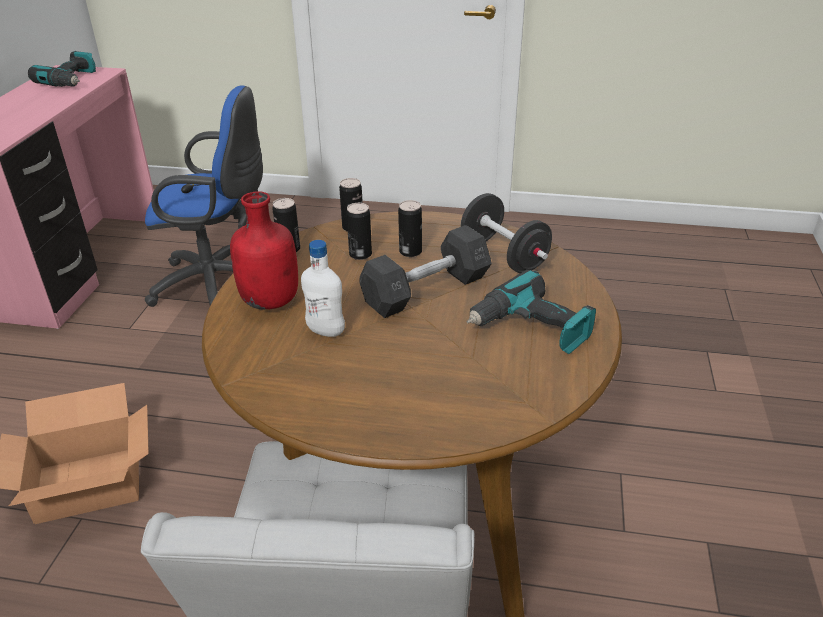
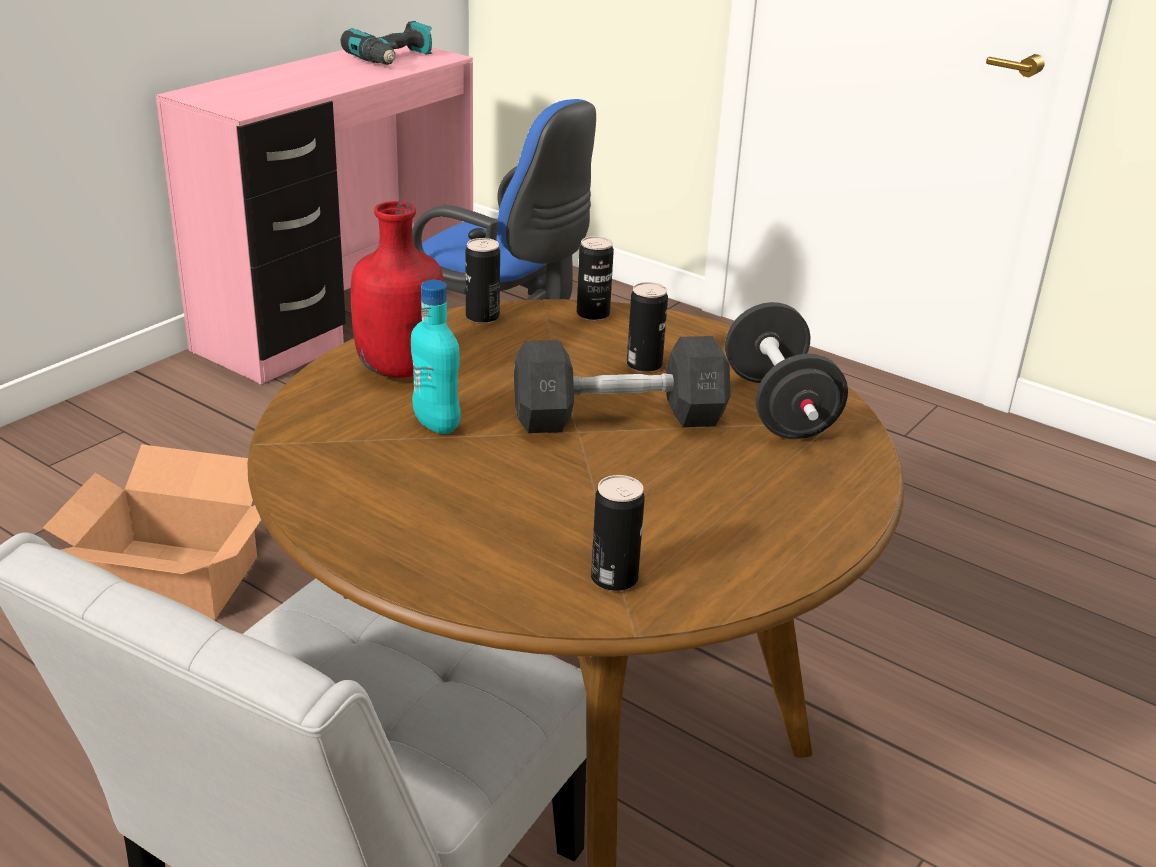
camera: 25 degrees right, 5 degrees down
(326, 331) = (436, 424): white bottle -> turquoise bottle
(360, 254) = (571, 349): can -> can (614, 578)
(531, 329) = (724, 510): power drill -> none

